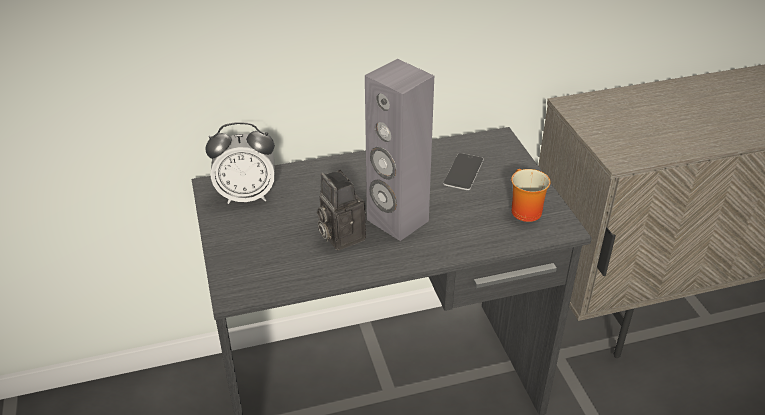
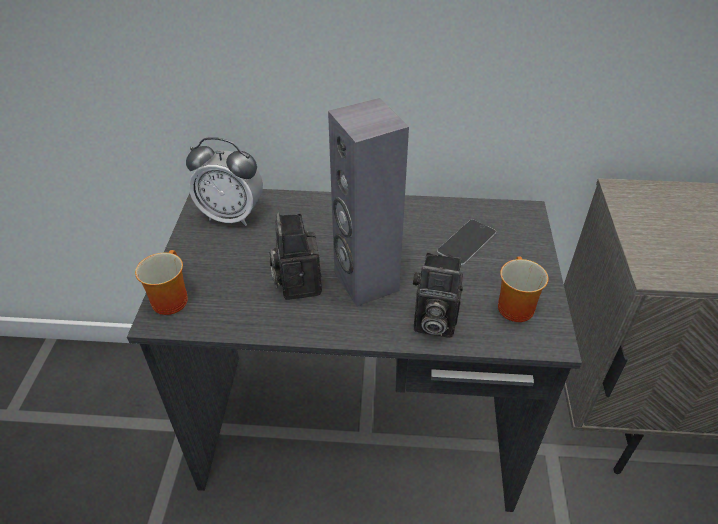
camera: 20 degrees right, 5 degrees up
(232, 274) = (168, 298): none -> mug
(467, 237) = (432, 322): none -> camera

